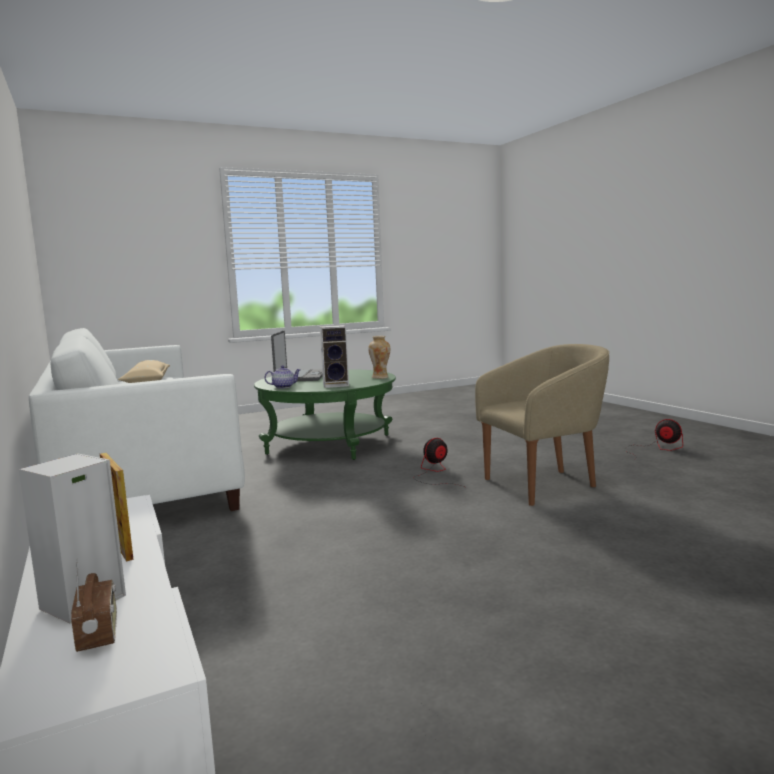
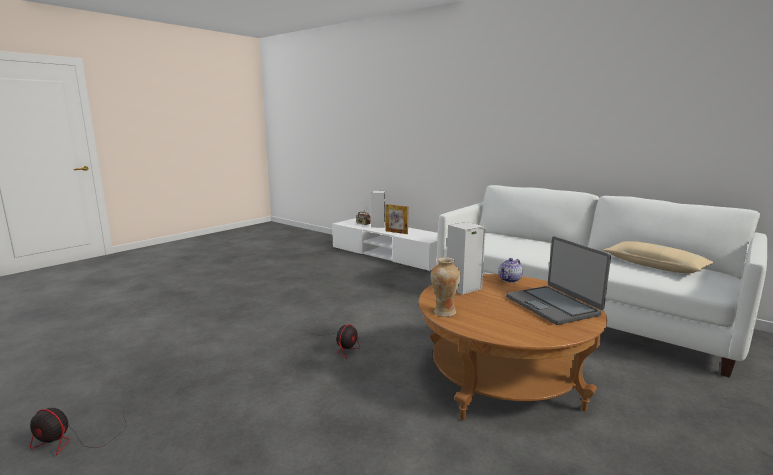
camera: 155 degrees right, 5 degrees up
(329, 444) = (503, 379): green coffee table -> brown coffee table
(544, 484) = (248, 345): beige armchair -> none

